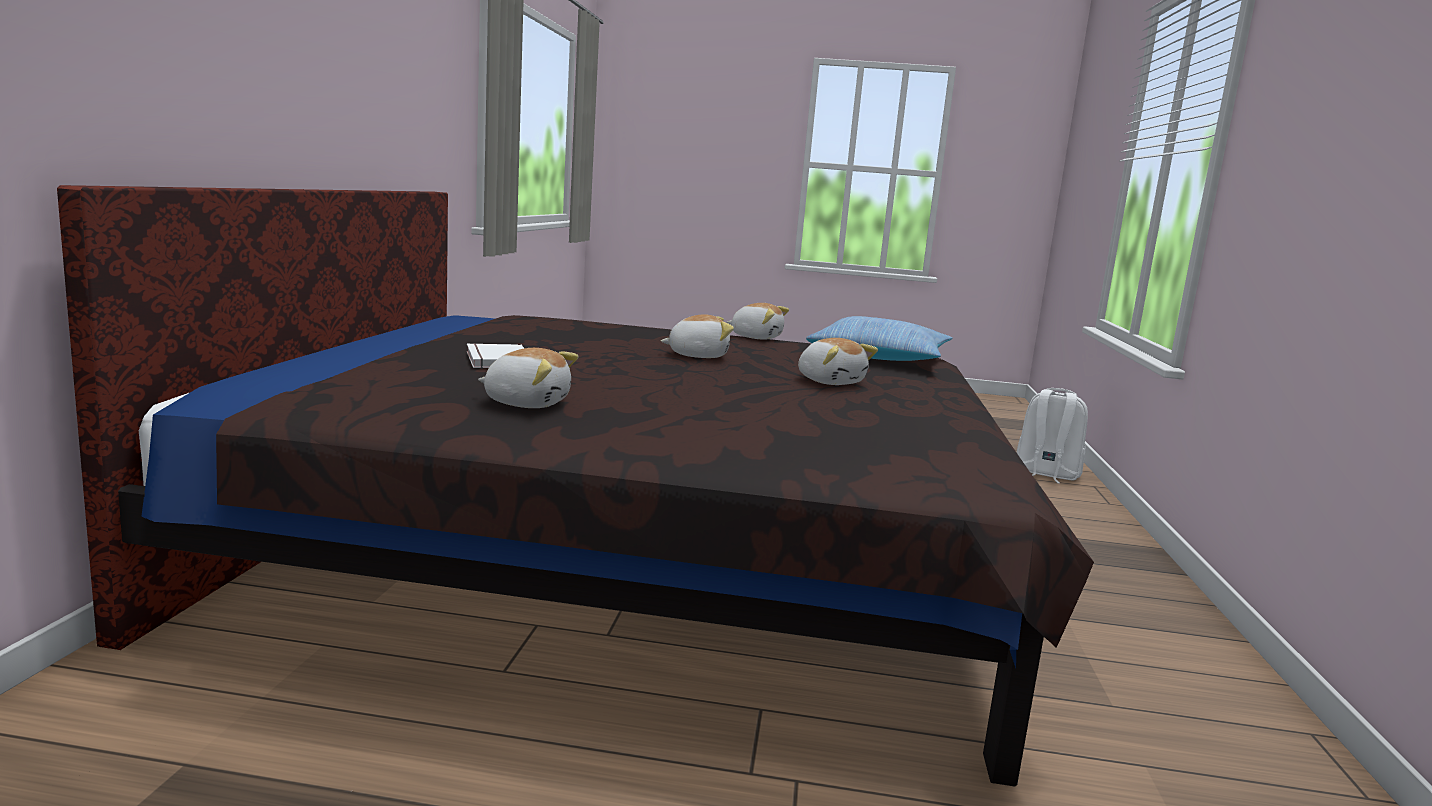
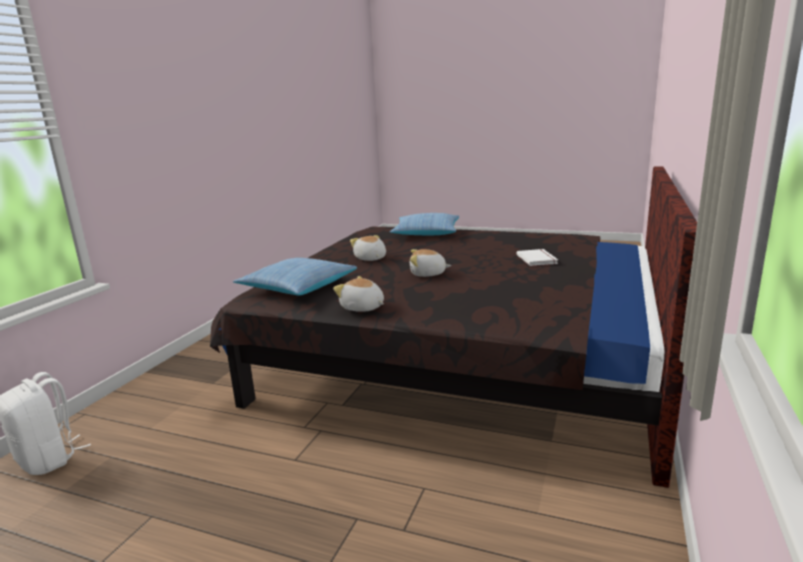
camera: 165 degrees left, 5 degrees up
(527, 403) = (508, 238): plush toy -> none
(770, 437) = (426, 233): none -> pillow

